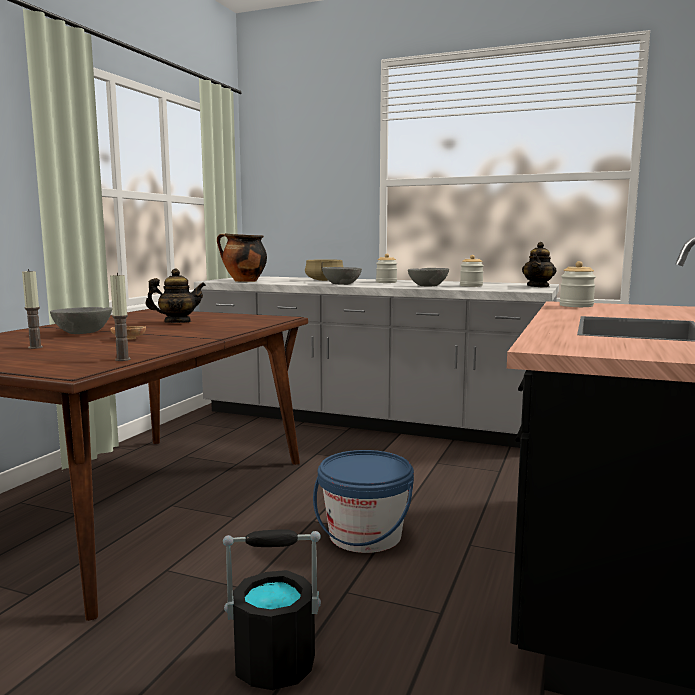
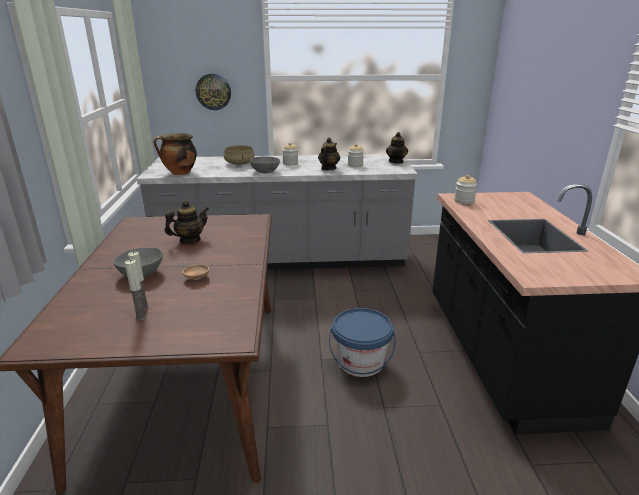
camera: 25 degrees left, 15 degrees up
(122, 359) = (243, 312): candle -> candle (141, 317)
(274, 665) = (389, 470): black bucket -> none
(319, 201) = (213, 92): none -> wall clock
(427, 286) = (328, 168): grey bowl -> teapot

